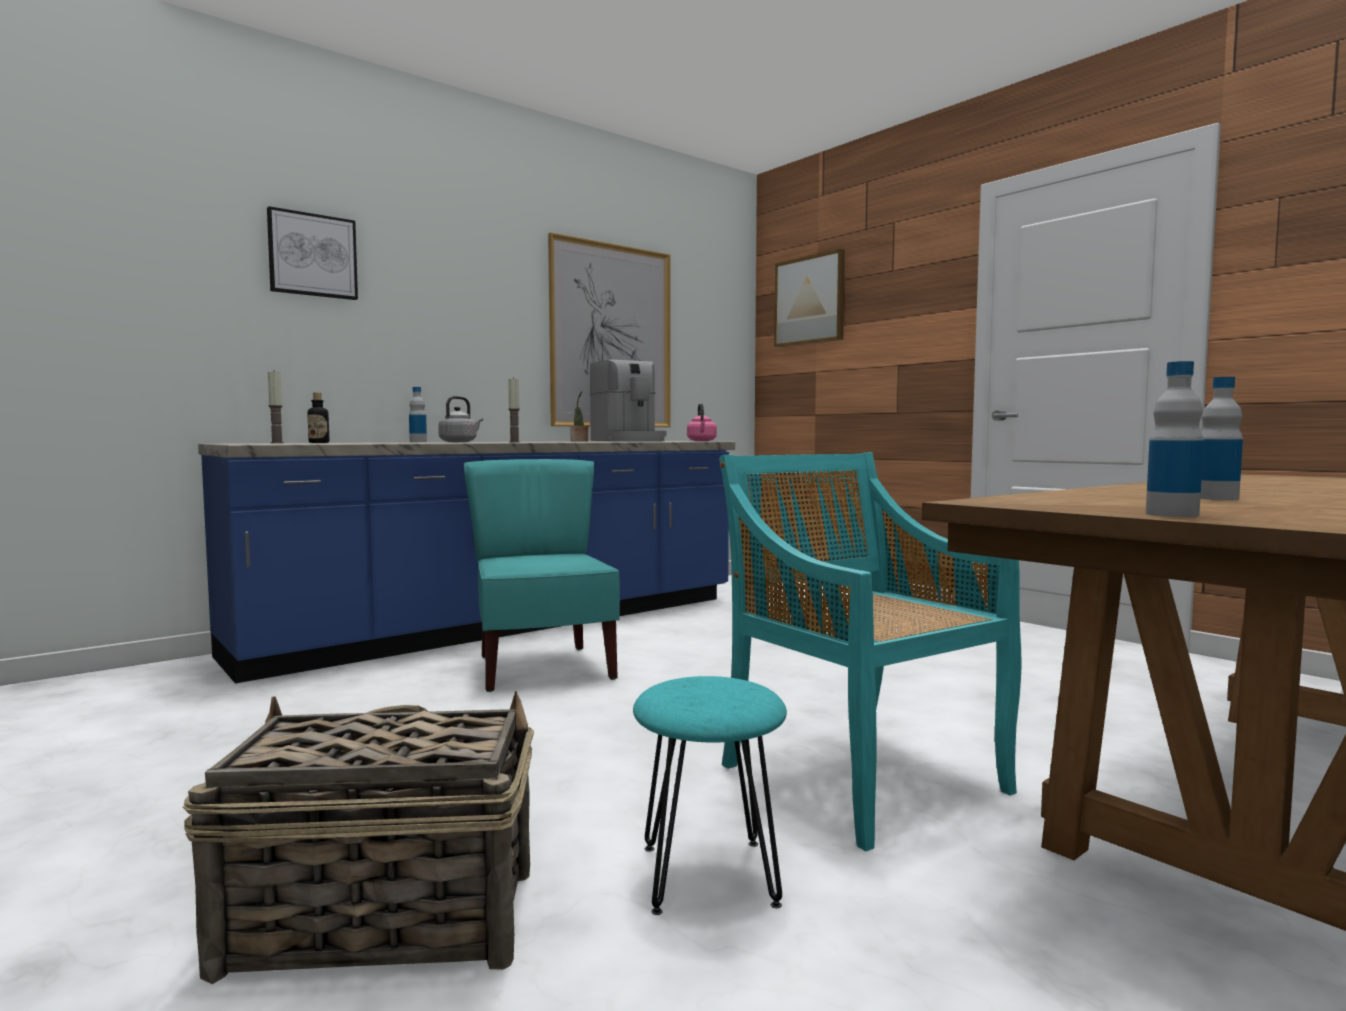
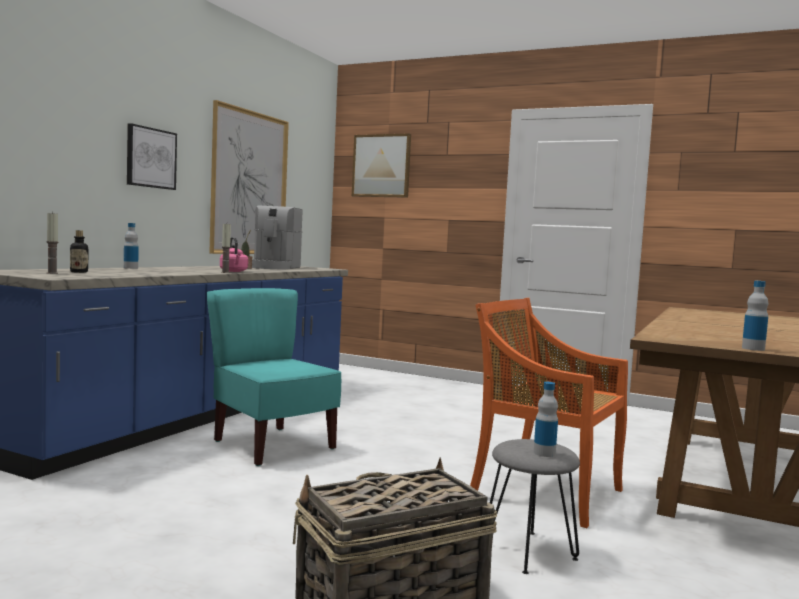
camera: 25 degrees left, 0 degrees up
(312, 255) = (51, 107): picture -> picture (150, 158)
(460, 442) = (178, 271): grey kettle -> none
(629, 441) = (274, 267): coffee machine -> coffee machine turned 60 degrees clockwise
(702, 441) = (324, 268): pink kettle -> pink kettle (234, 271)
(710, 875) = (529, 551): turquoise stool -> grey stool
(860, 777) = (544, 492): turquoise chair -> orange chair
(1216, 498) = (731, 334): bottle -> bottle (544, 453)

